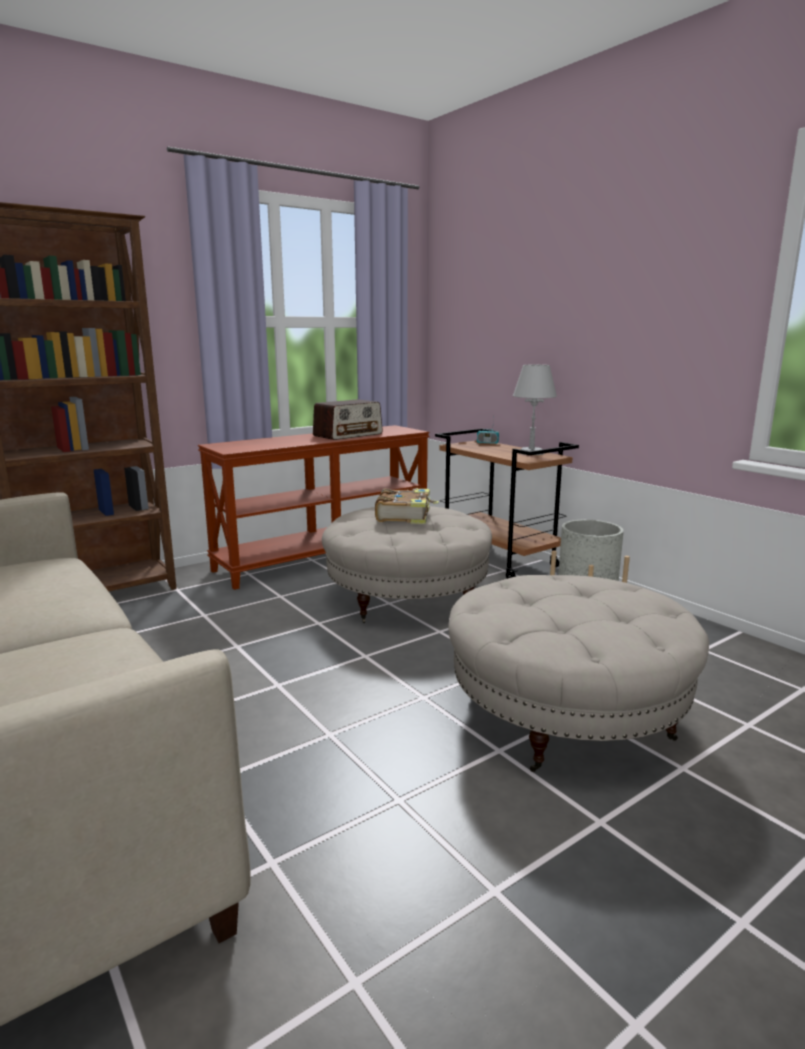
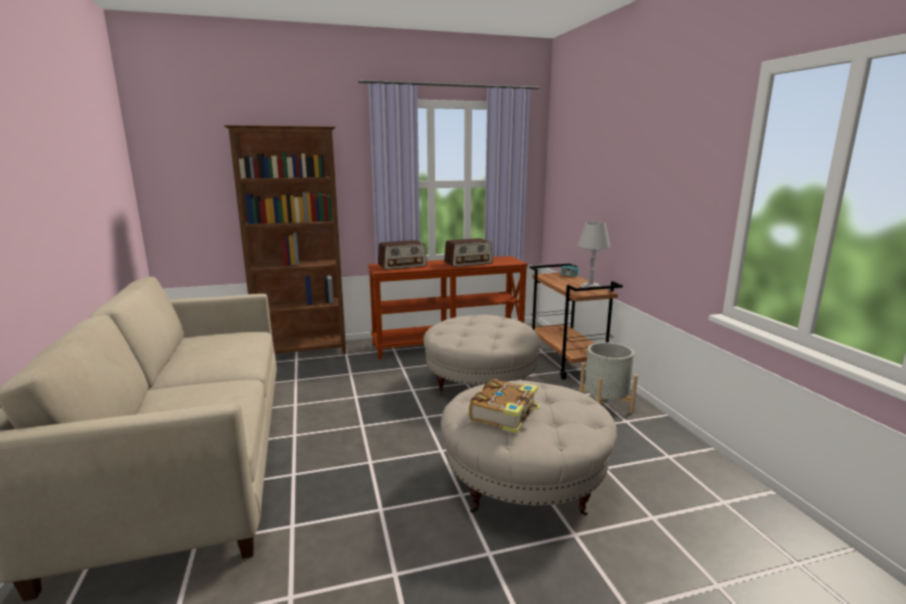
camera: 20 degrees right, 0 degrees up
(255, 443) = (402, 265): none -> radio
(405, 516) = (482, 325): book -> book (505, 414)

